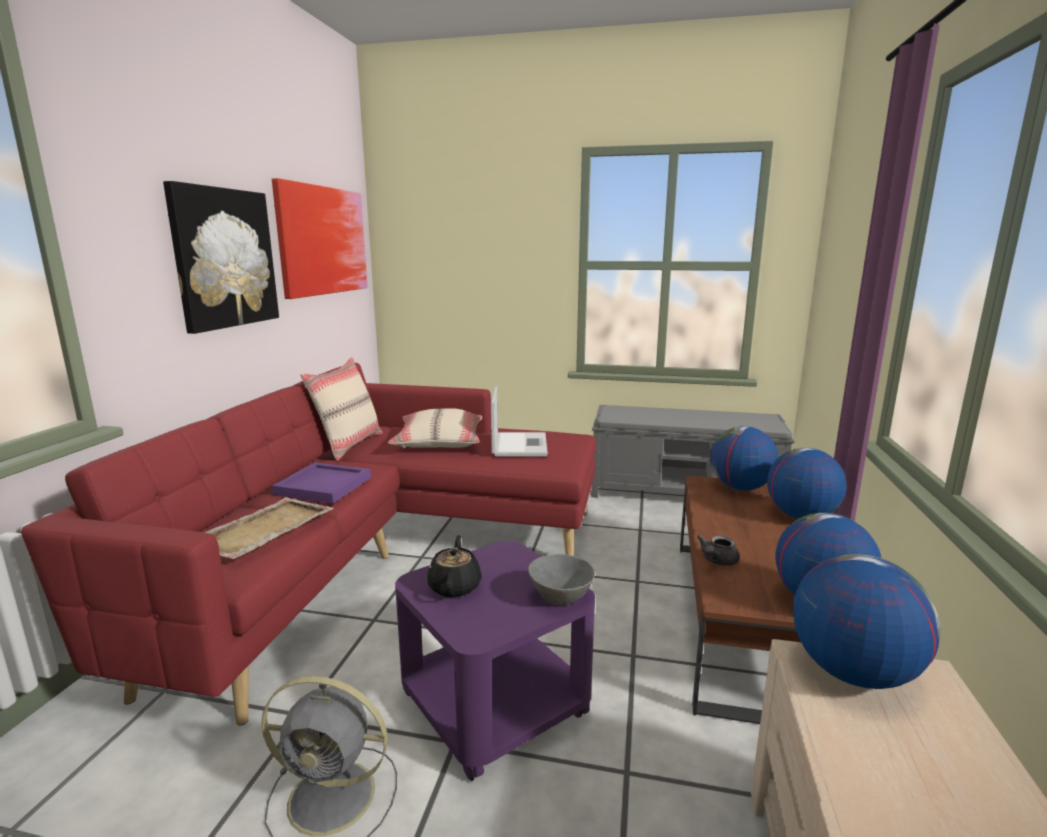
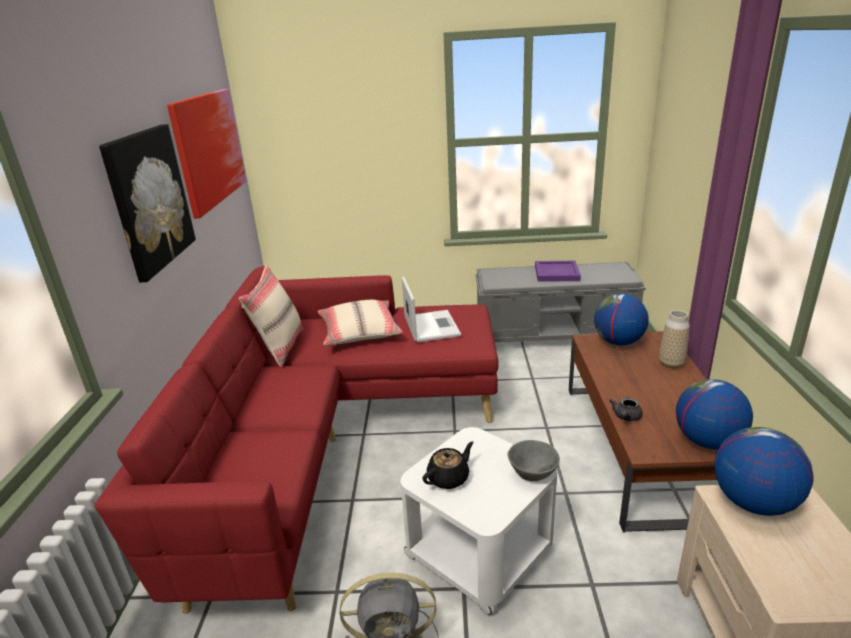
camera: 10 degrees left, 10 degrees up
(262, 531) = (266, 455): beige tray -> none
(323, 485) = (288, 397): purple tray -> purple tray (556, 273)
(455, 586) = (449, 478): black teapot -> black teapot turned 60 degrees clockwise
(495, 704) = (480, 553): purple side table -> white side table
(800, 516) = (671, 364): globe -> vase

